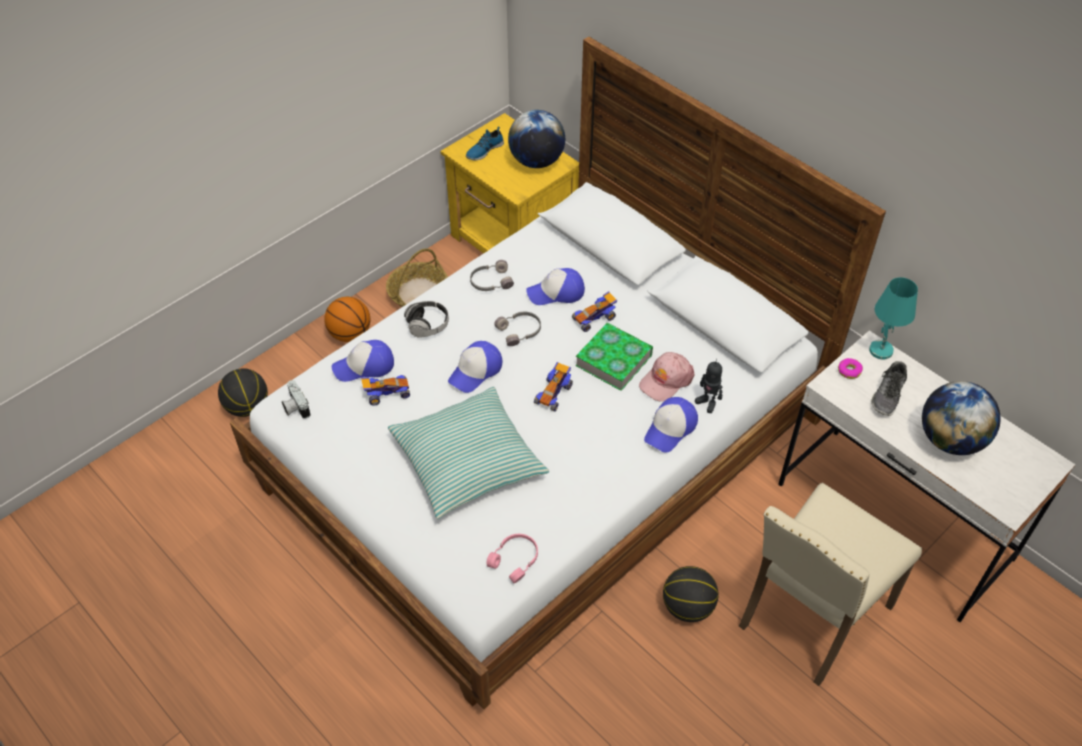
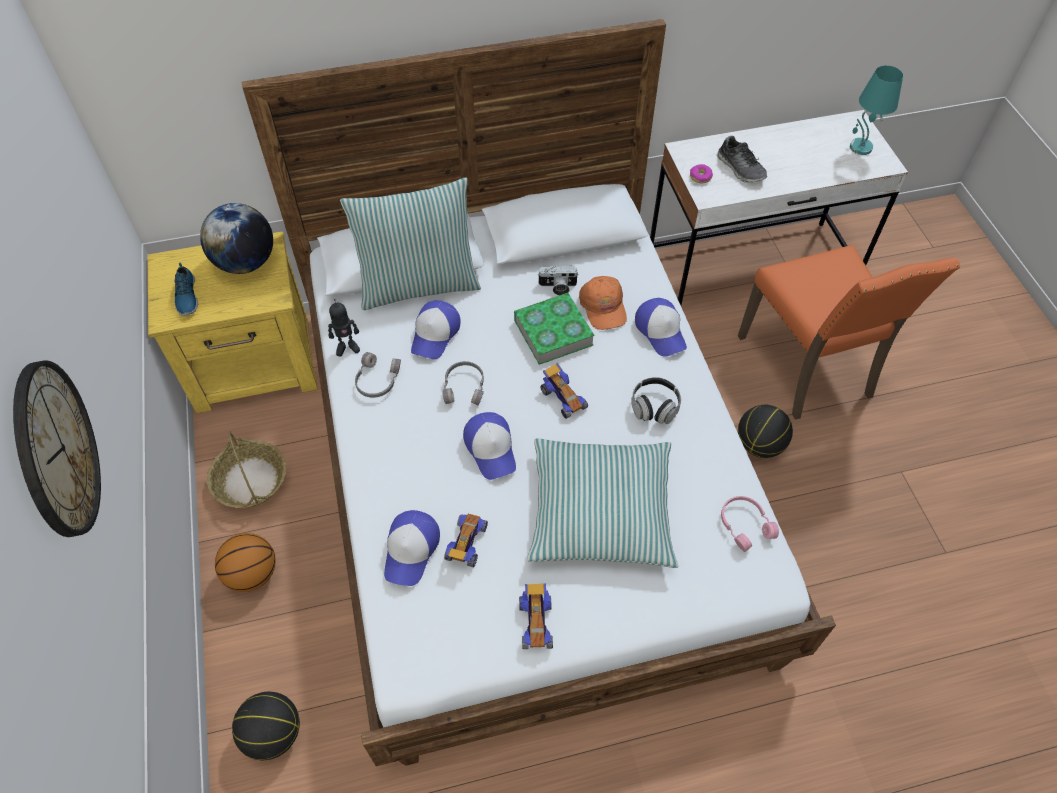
camera: 60 degrees left, 5 degrees up
(246, 120) = (55, 449): none -> wall clock
(295, 407) = (420, 650): camera -> camera (557, 287)
(427, 325) = (395, 464): headphones -> headphones (654, 407)
(594, 318) = (490, 321): toy car -> toy car (535, 622)
(596, 261) = (419, 284): none -> pillow
(666, 380) = (603, 307): pink cap -> orange cap
(707, 403) = (648, 291): toy robot -> toy robot (347, 347)
(810, 616) = (808, 367): beige chair -> orange chair
(880, 350) = (690, 148): turquoise table lamp -> turquoise table lamp (860, 147)
(950, 440) = (805, 159): globe -> none

